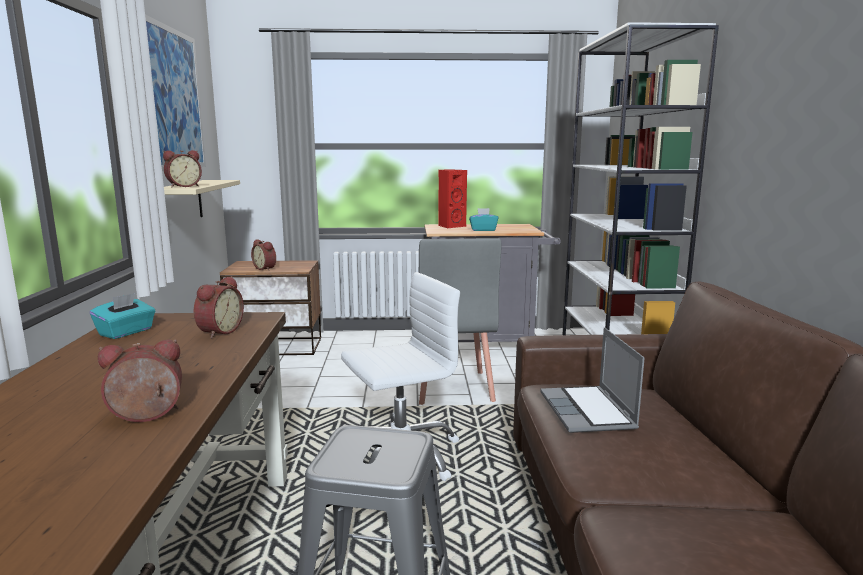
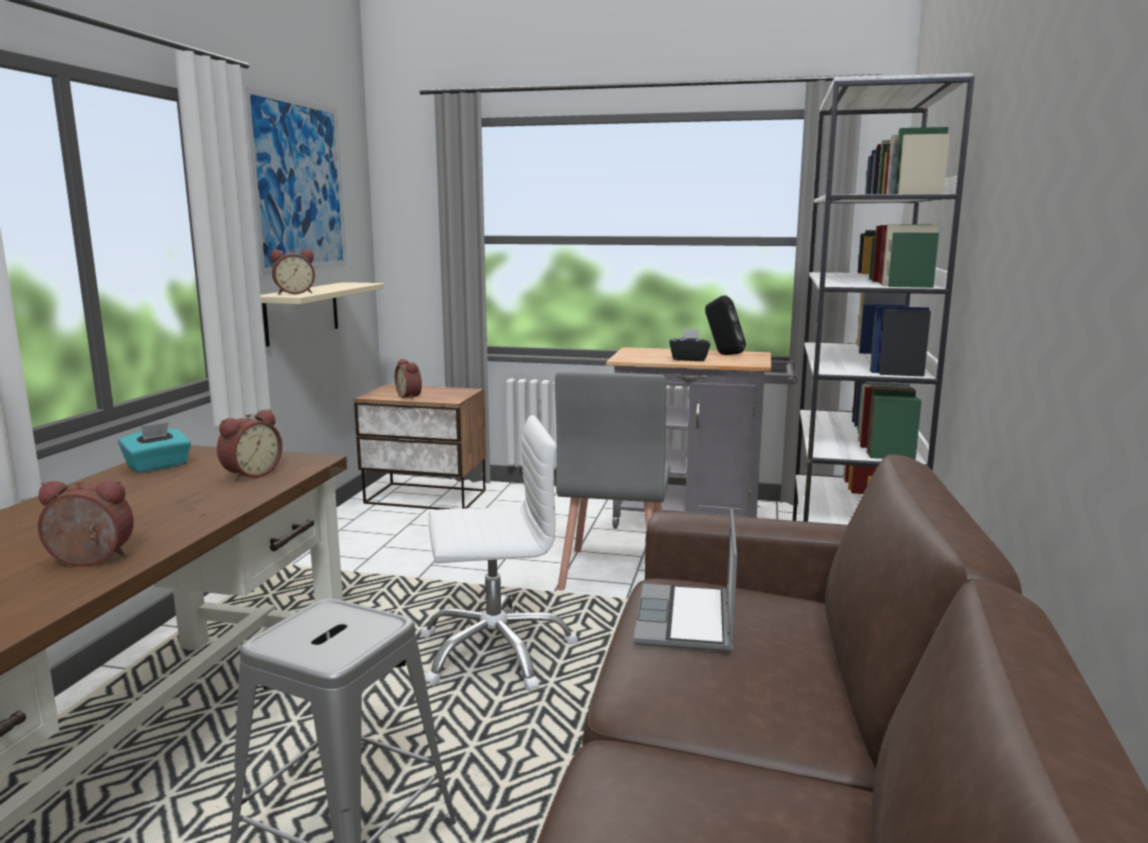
camera: 15 degrees right, 0 degrees up
(451, 226) = (653, 351): red speaker -> none
(483, 230) = (689, 359): turquoise tissue box -> black tissue box
(501, 226) = (723, 354): none -> black speaker

